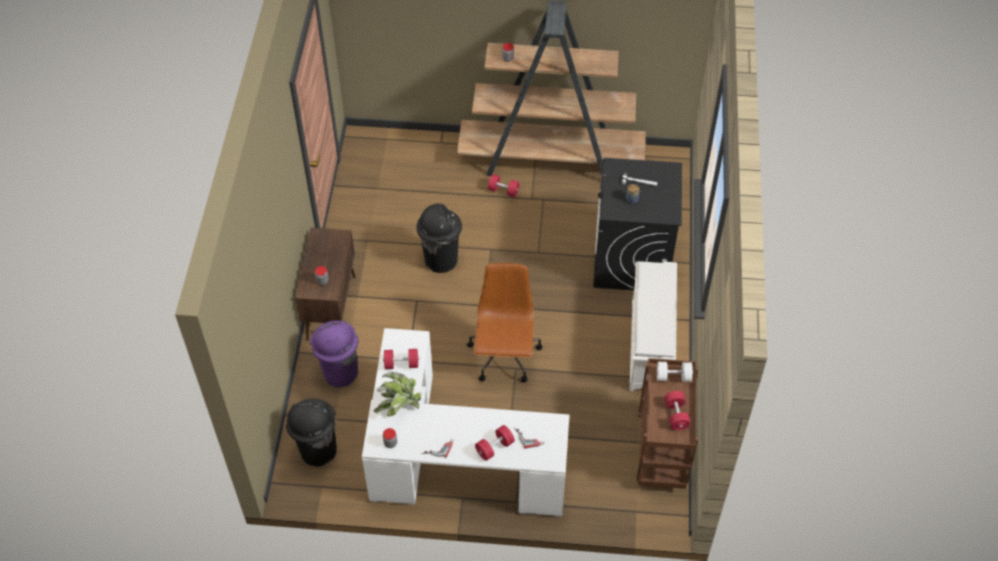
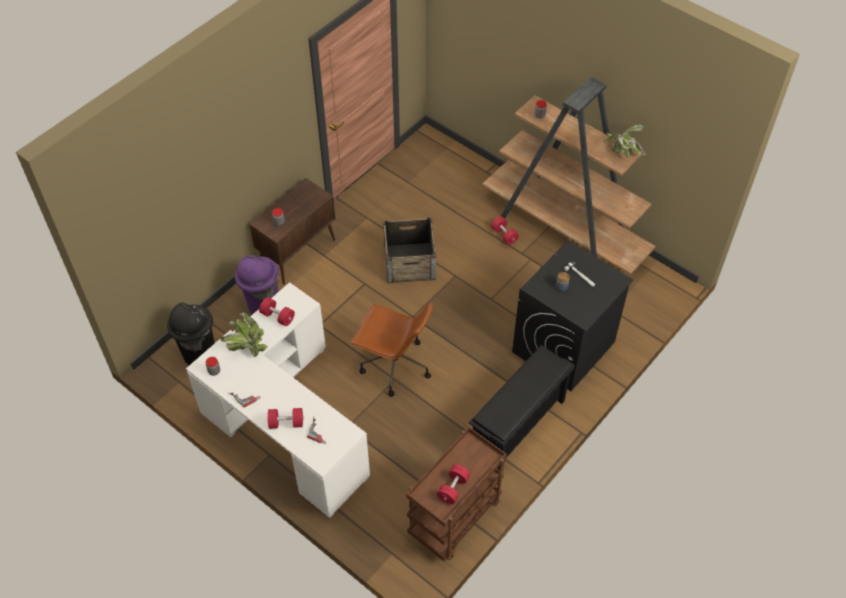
camera: 35 degrees right, 0 degrees up
(441, 259) = (410, 262): black trash can -> crate
(504, 357) = (394, 365): brown office chair -> brown office chair turned 75 degrees clockwise
(602, 57) = (622, 152): none -> potted plant
(650, 347) = (518, 427): white shoe rack -> black shoe rack
(673, 376) = (479, 455): white dumbbell -> none

